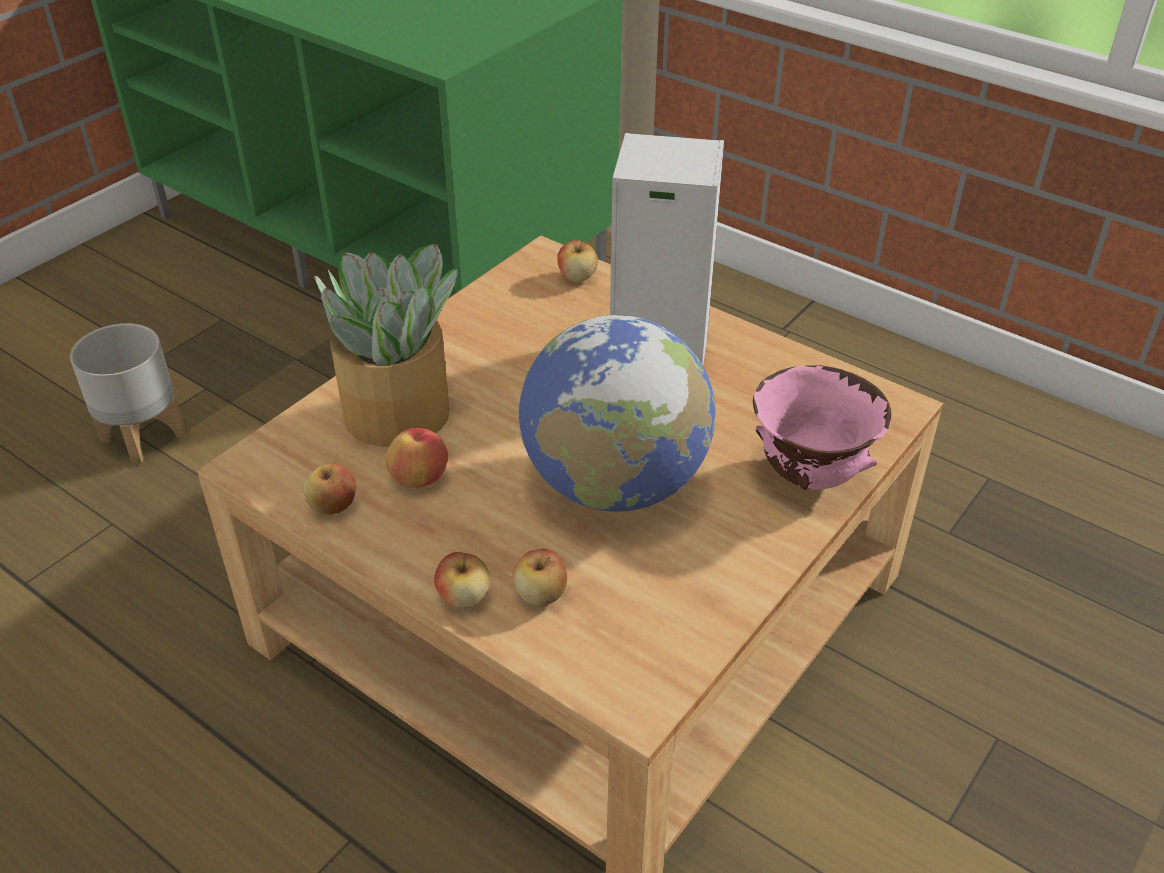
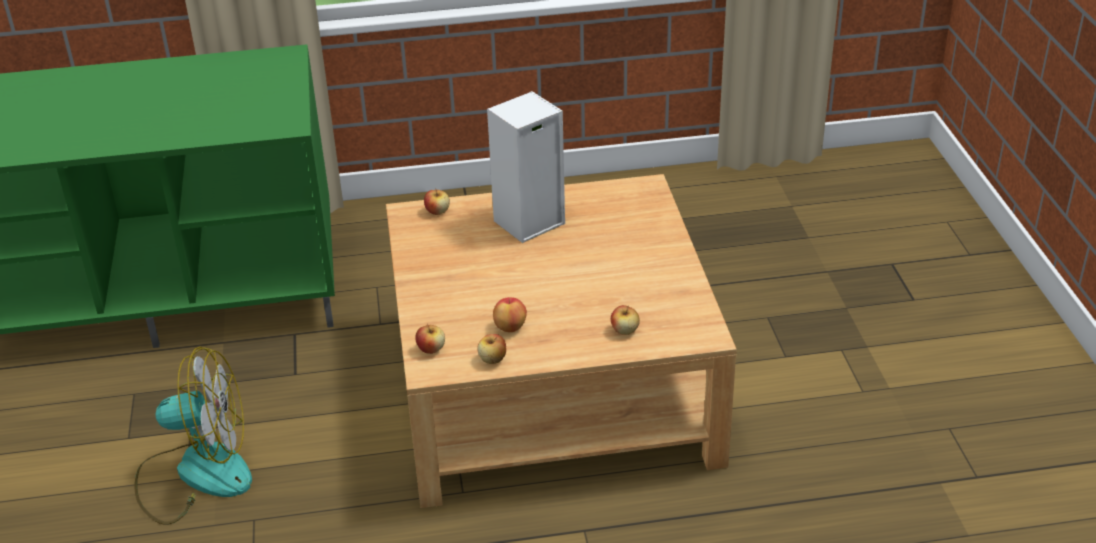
camera: 45 degrees left, 5 degrees down
(145, 436) = (195, 474): grey planter -> fan
(399, 415) = (458, 312): potted plant -> none
(464, 597) = (599, 350): apple -> apple (431, 349)
(615, 484) = (590, 278): globe -> none
(809, 474) = (654, 229): pink bowl -> none

